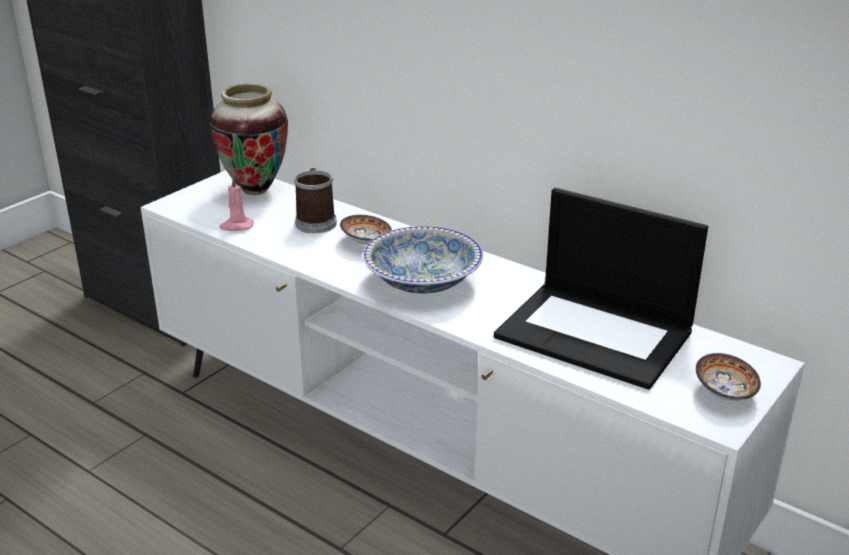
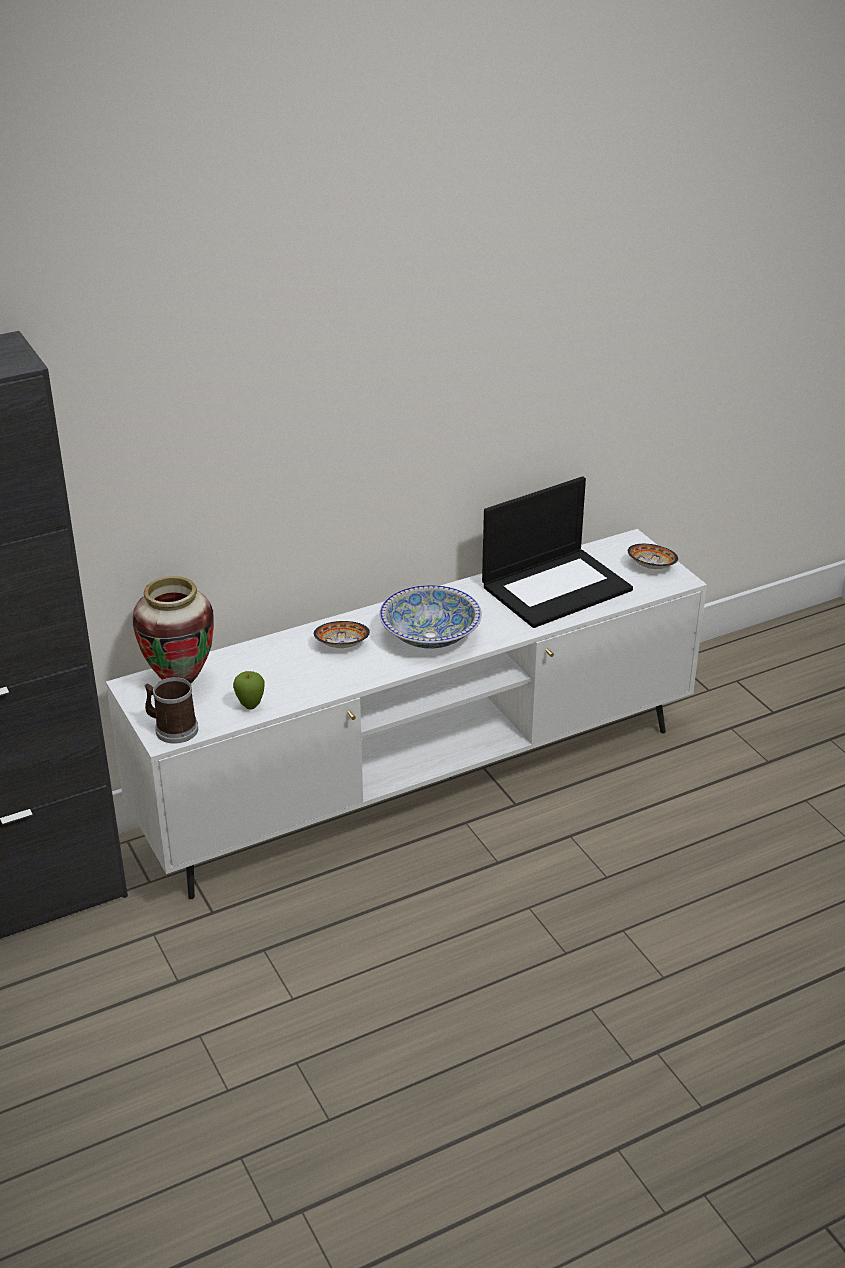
camera: 65 degrees left, 5 degrees up
(236, 226) = (250, 706): pink candle -> apple
(316, 221) = (280, 661): mug -> mug (172, 729)

